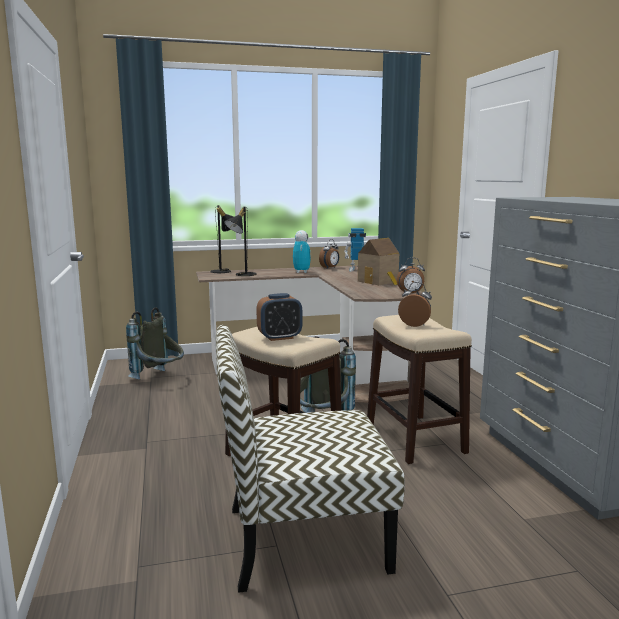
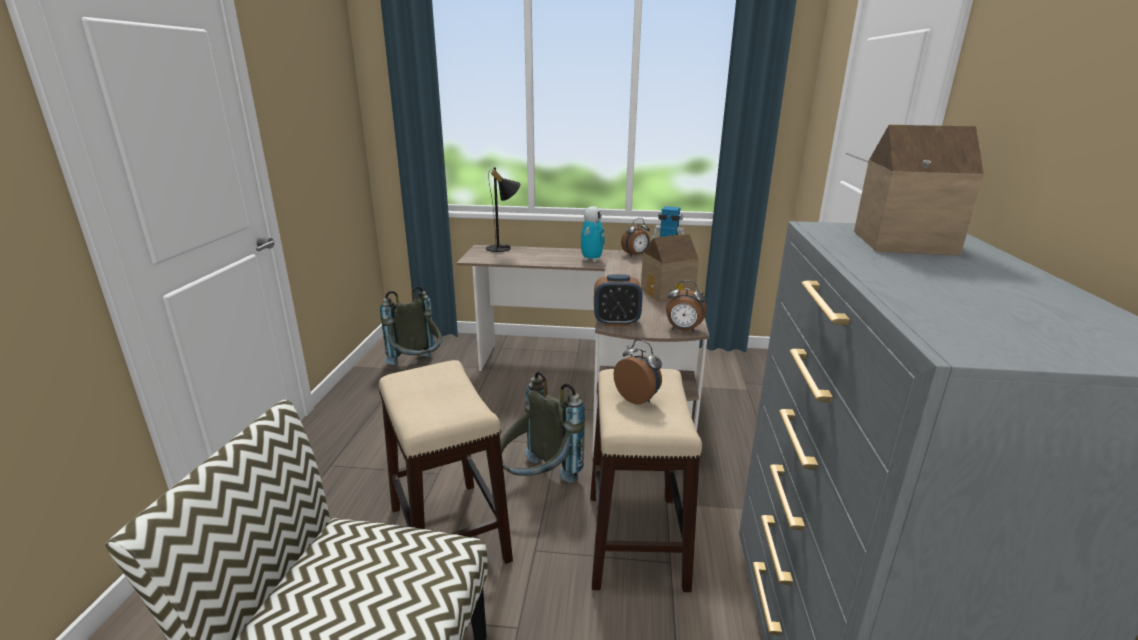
camera: 20 degrees right, 10 degrees up
(242, 274) = (515, 257): black table lamp -> none
(279, 337) = (430, 395): alarm clock -> alarm clock (616, 322)
(563, 198) = (900, 241): none -> toy house

